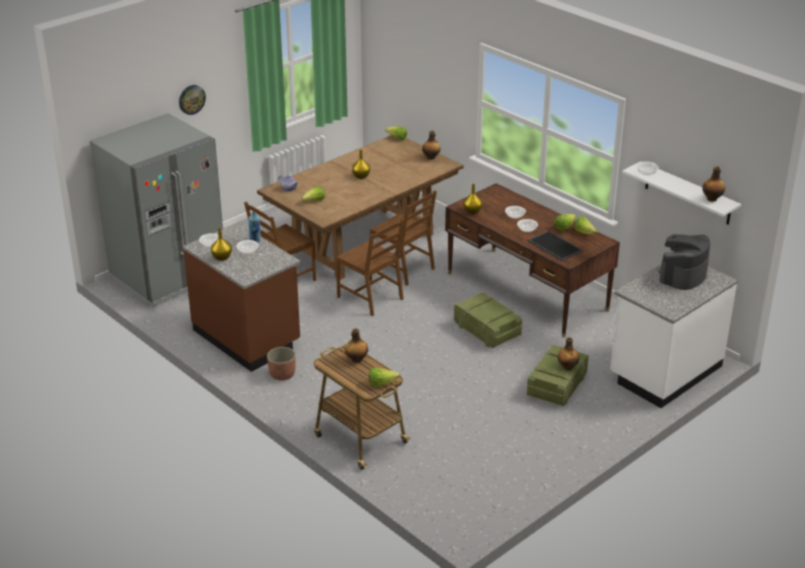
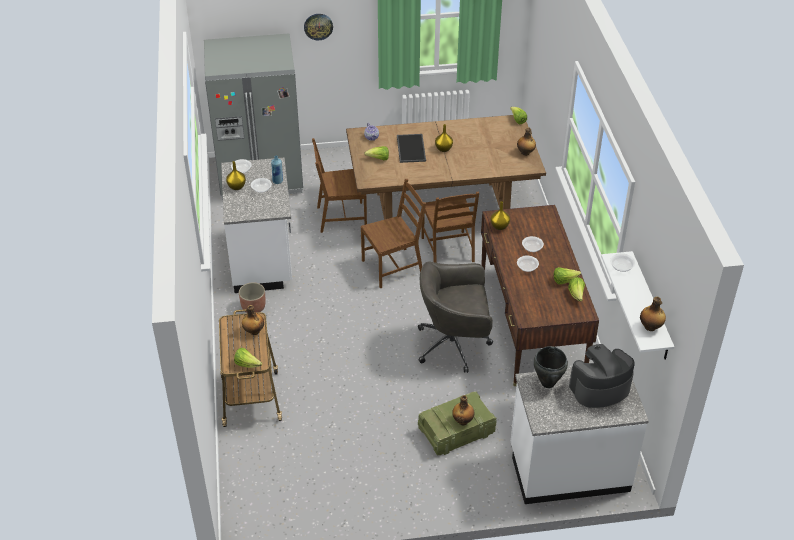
camera: 35 degrees right, 10 degrees up
(247, 337) = (262, 260): brown counter -> white counter
(371, 298) = (393, 267): brown chair -> brown chair turned 105 degrees counterclockwise
(486, 330) = (454, 345): crate -> grey office chair
(554, 246) = (532, 296): tray -> tray (410, 148)
(644, 287) = (547, 383): none -> black cooking pot

